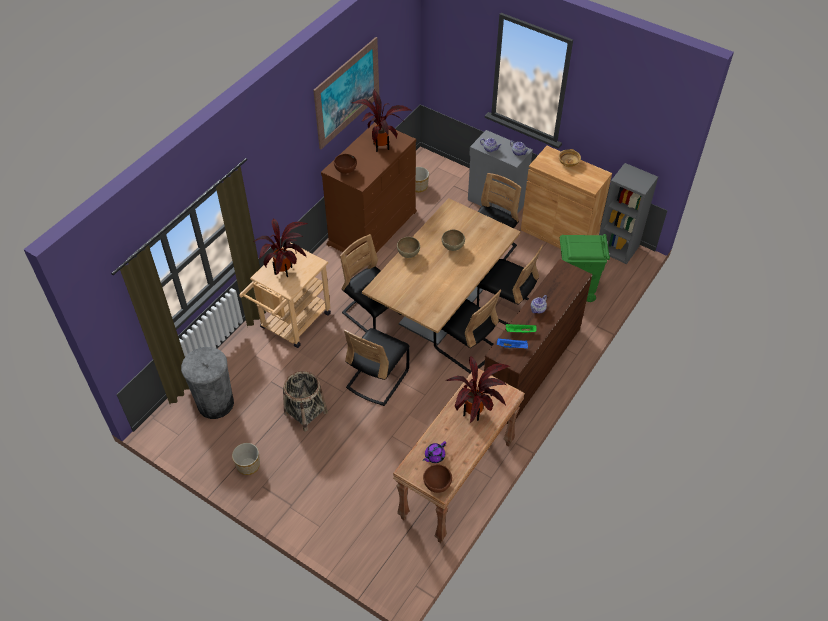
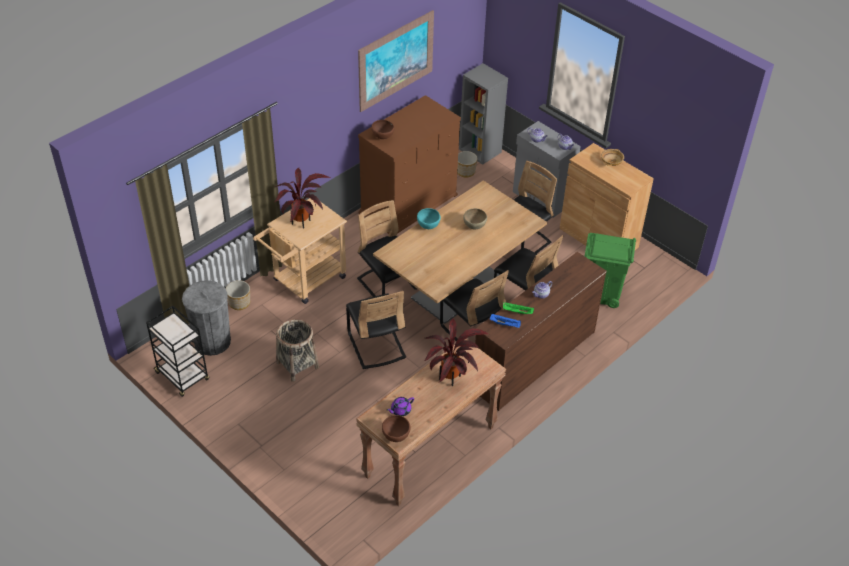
camera: 10 degrees right, 5 degrees down
(195, 446) = (183, 377): none -> black cart
(248, 465) = (230, 402): planter -> planter (240, 303)
(377, 379) = (376, 345): black chair -> black chair turned 60 degrees counterclockwise
(381, 145) = (424, 118): potted plant -> none
(408, 254) = (428, 226): brown bowl -> turquoise bowl
(618, 248) = (656, 261): grey bookcase -> grey bookcase (480, 150)

